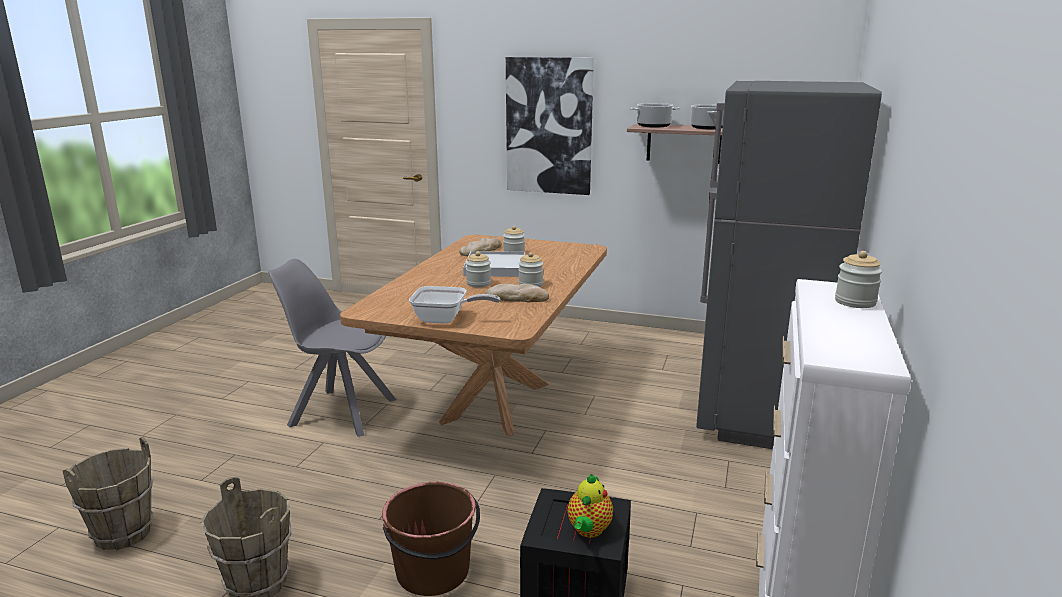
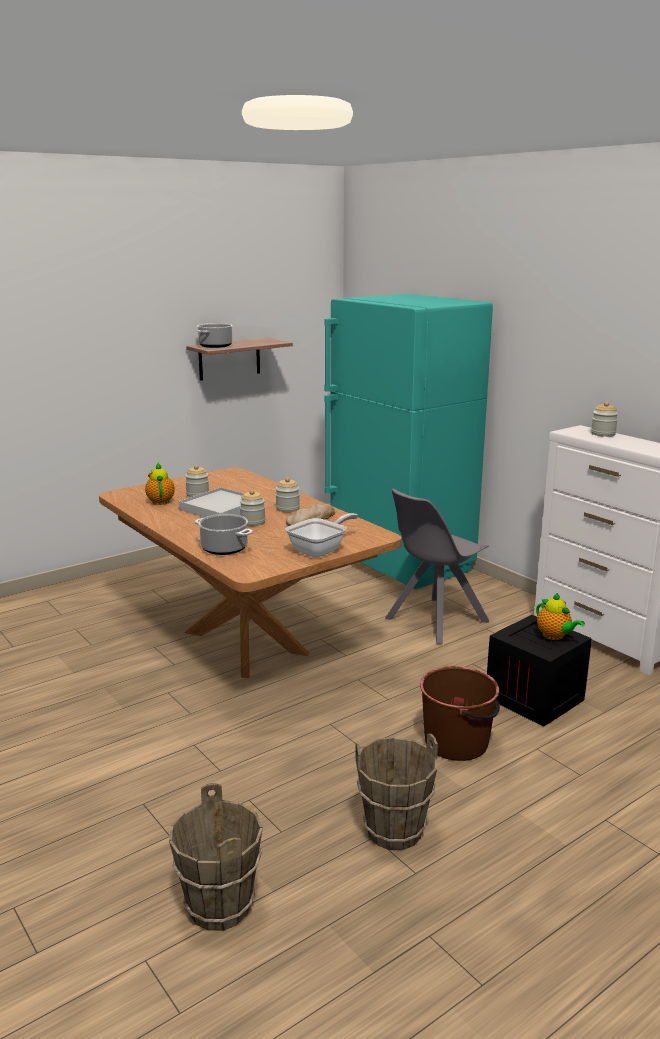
camera: 55 degrees left, 0 degrees up
(340, 412) = (145, 720): grey chair -> grey chair (434, 621)
(481, 250) = (160, 501): bread -> teapot
(549, 126) = (100, 360): picture -> none
(707, 128) = (259, 341): cooking pot -> cooking pot (223, 548)
(758, 414) = (401, 565): grey fridge -> turquoise fridge

